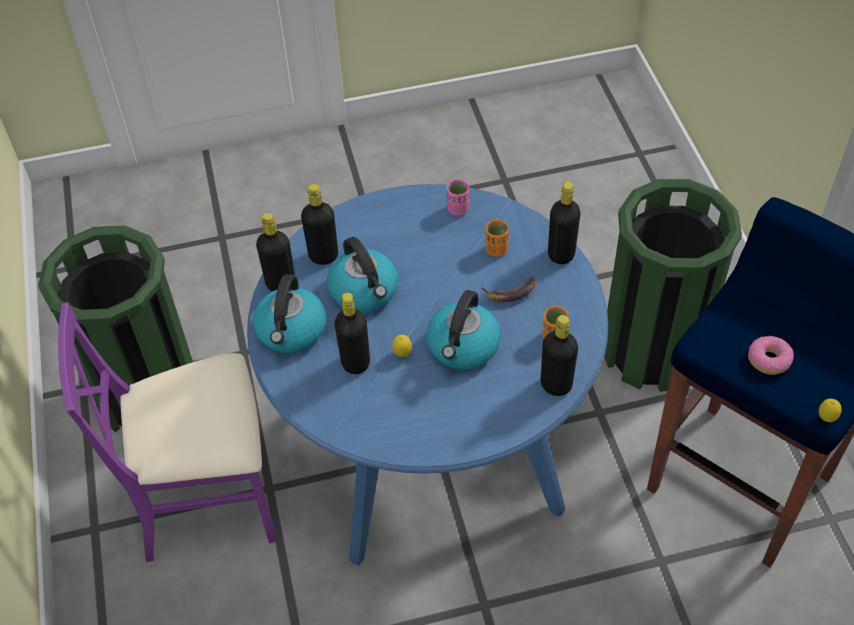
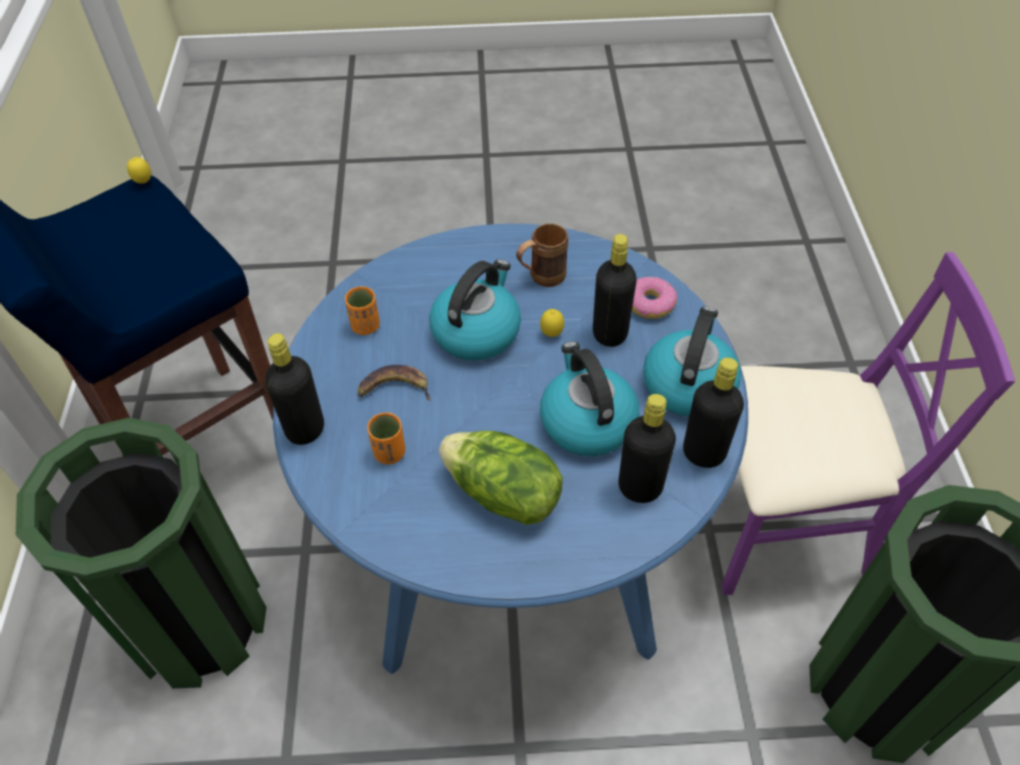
camera: 170 degrees left, 0 degrees up
(413, 237) = (502, 495): none -> lettuce
(422, 405) = (540, 278): none -> brown mug
(458, 209) = (421, 532): pink cup -> none
(556, 384) = (387, 276): black bottle -> none
(769, 359) = (153, 238): donut -> donut (649, 304)

